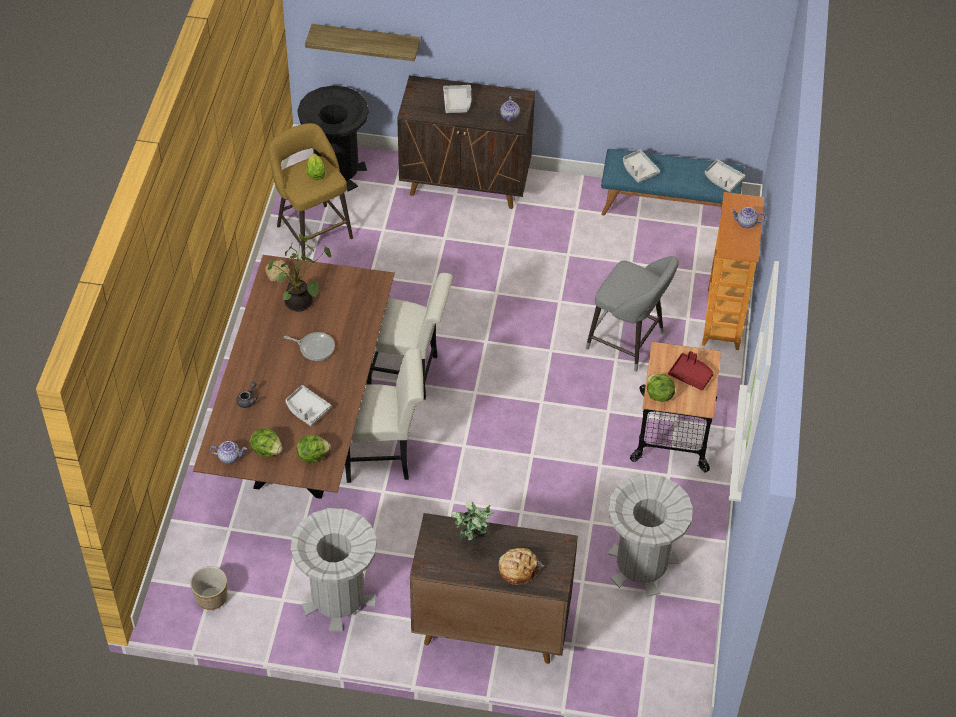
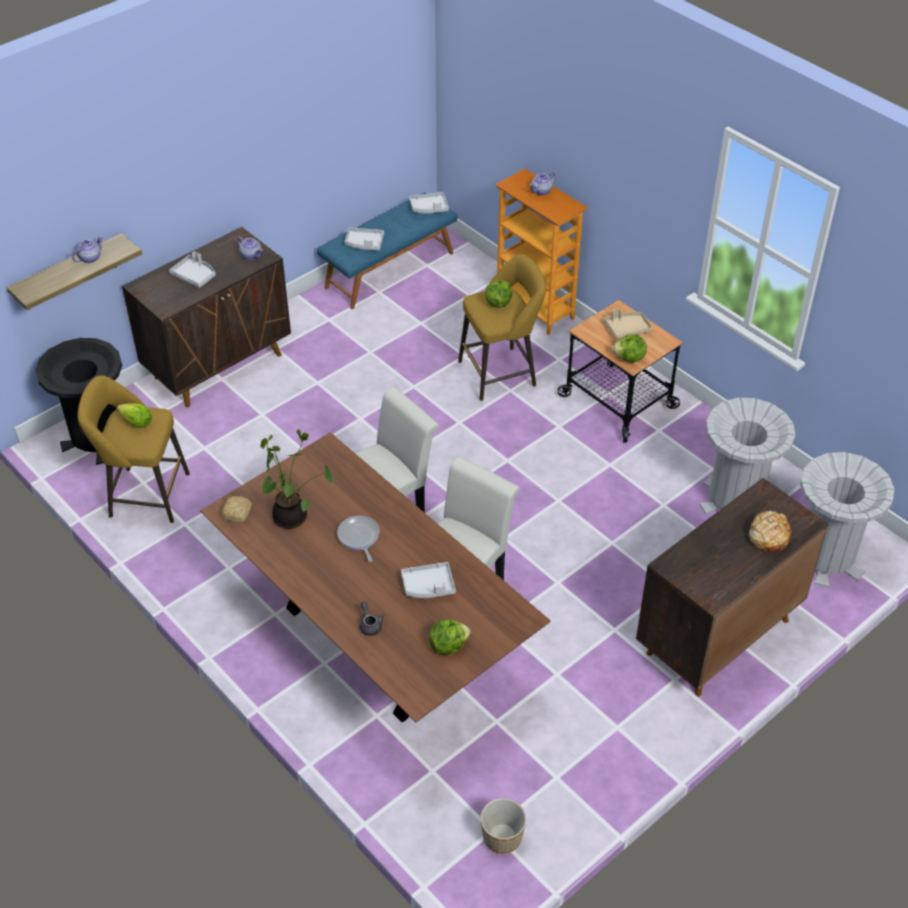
camera: 50 degrees left, 5 degrees down
(229, 457) = (428, 680): teapot -> teapot (90, 258)
(313, 455) = (489, 614): lettuce -> lettuce (498, 302)
(315, 347) = (359, 537): frying pan -> frying pan turned 75 degrees counterclockwise
(338, 599) = (593, 732): grey trash can -> grey trash can (826, 557)
(472, 541) = (710, 549): potted plant -> none
(629, 343) = (501, 372): grey stool -> yellow stool
(691, 375) = (626, 329): red tray -> beige tray

